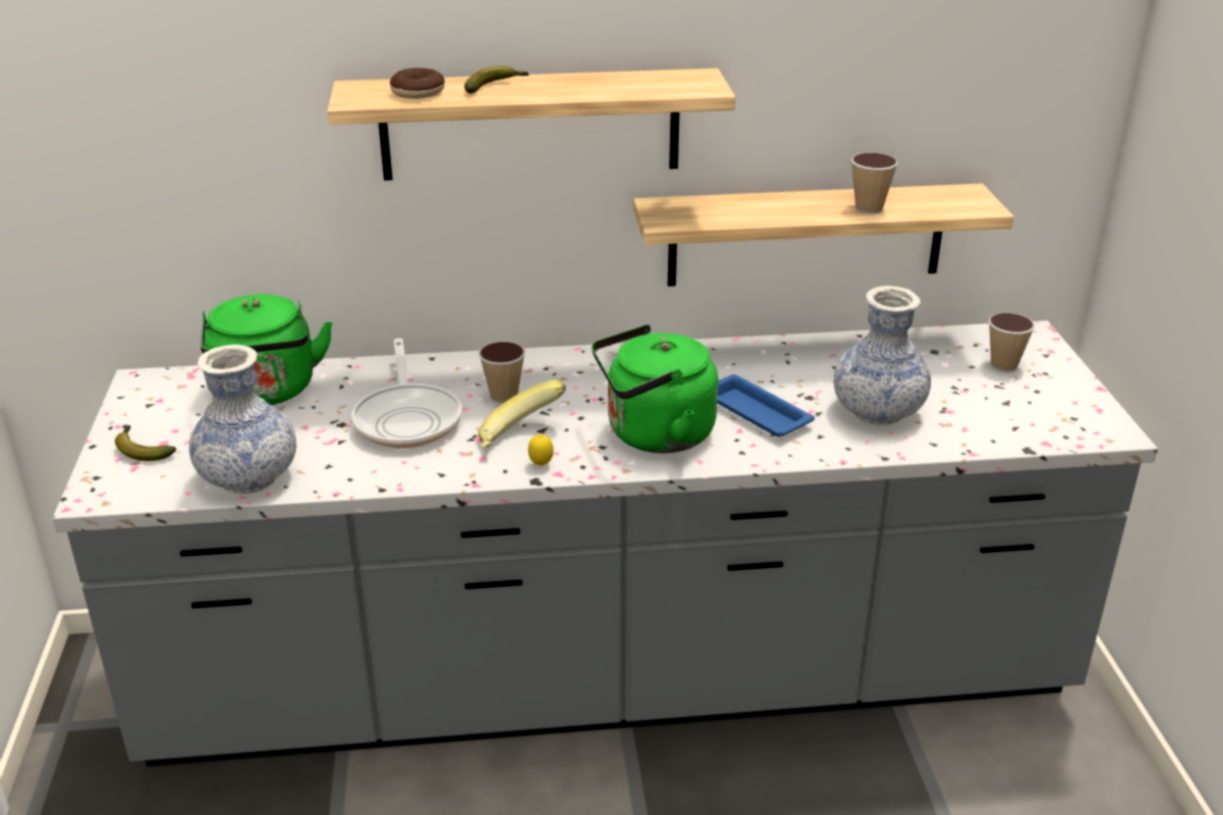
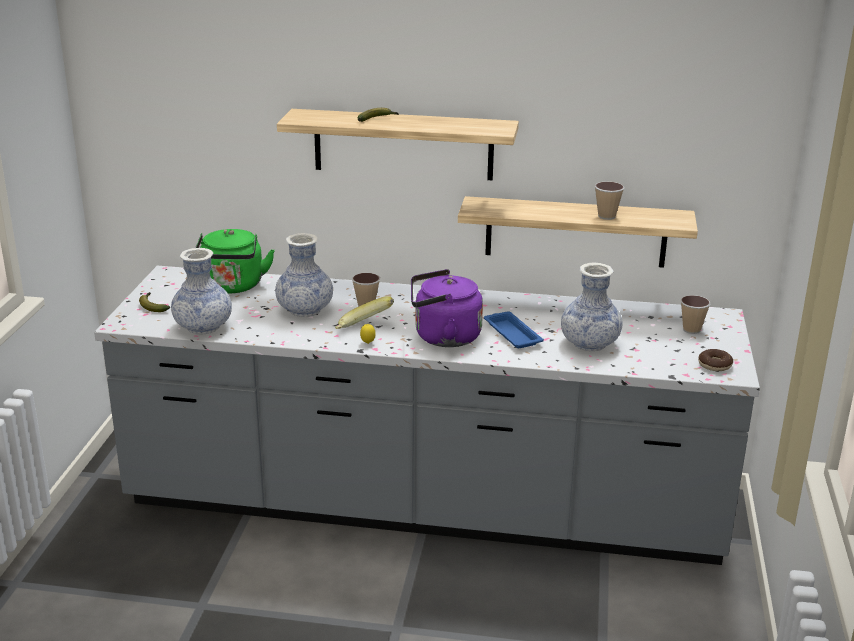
camera: 15 degrees right, 5 degrees down
(408, 418) = (305, 310): frying pan -> vase
(418, 93) = (332, 118): donut -> donut (715, 365)
(654, 435) = (443, 337): green kettle -> purple kettle

